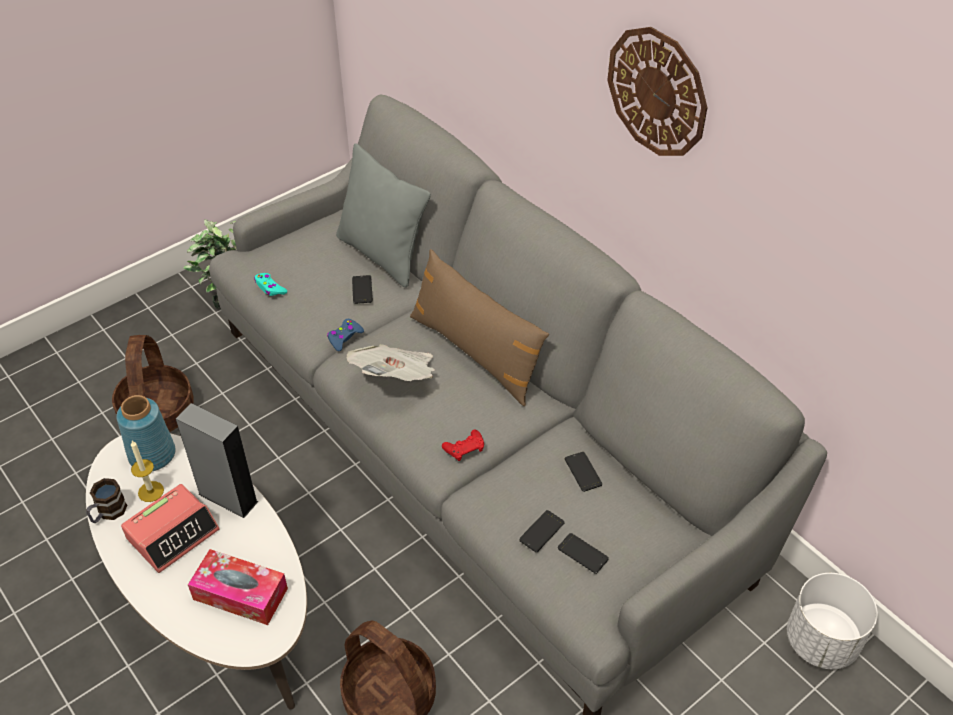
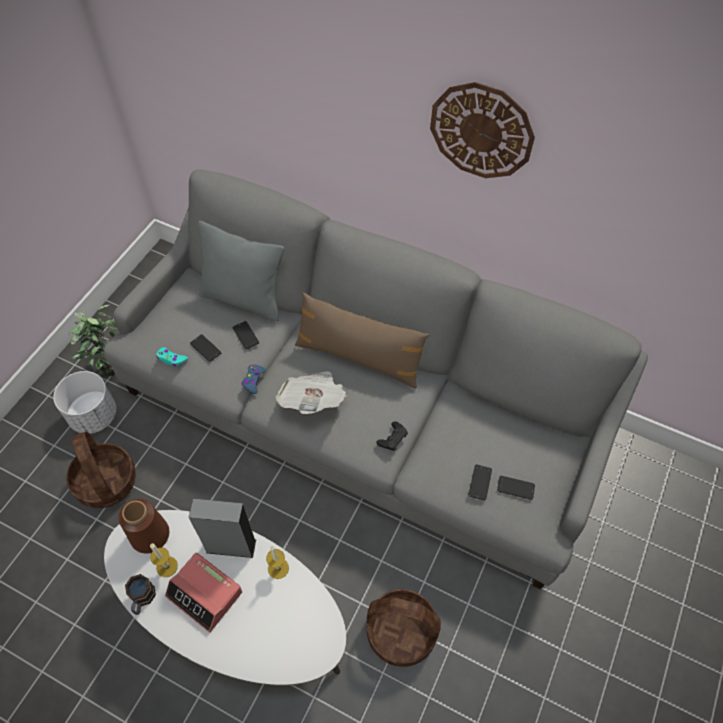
camera: 25 degrees left, 10 degrees up
(152, 455) = (150, 535): blue vase -> brown vase
(173, 533) = (205, 594): alarm clock -> alarm clock turned 105 degrees clockwise
(240, 594) = (285, 620): tissue box -> none
(264, 539) = (278, 568): none -> candle
(464, 448) = (392, 438): red game controller -> black game controller
(583, 472) = (483, 424): phone -> phone (205, 348)
(822, 641) = (648, 468): white planter -> white planter (94, 415)

